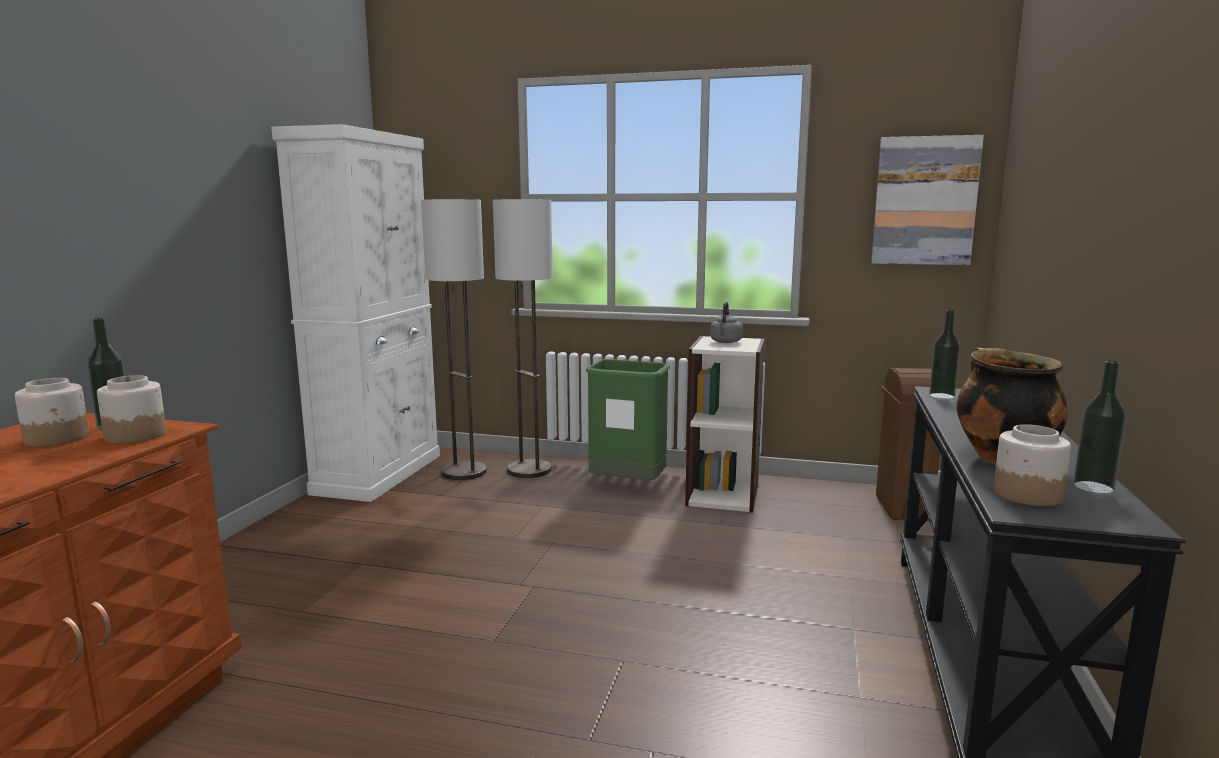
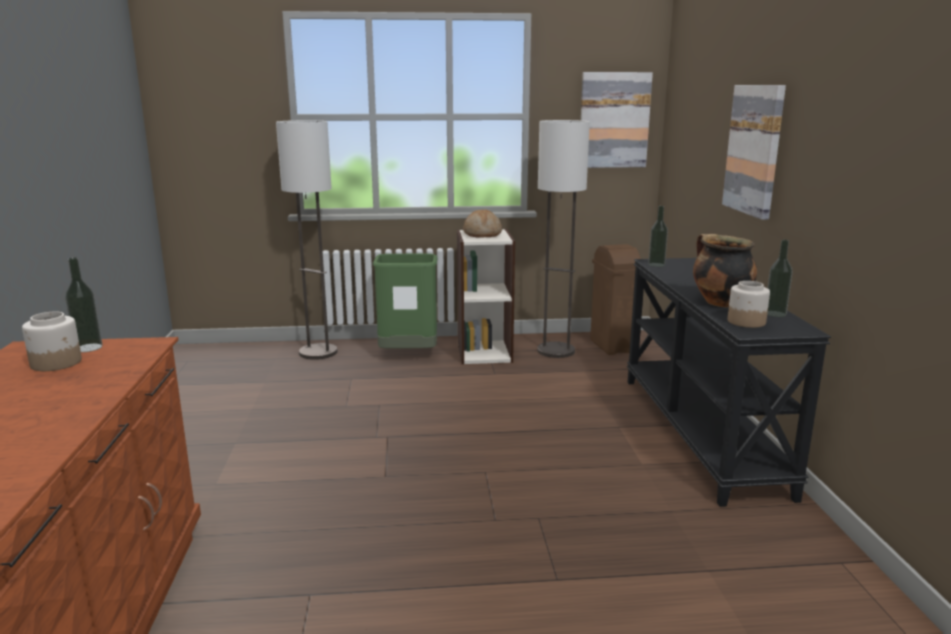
camera: 20 degrees left, 5 degrees up
(135, 435) = (124, 352): jar -> none
(379, 474) = (184, 372): white cabinet -> none
(464, 472) = (262, 361): floor lamp -> floor lamp (556, 351)
(725, 342) = (482, 234): grey kettle -> bread
(1098, 224) = (754, 150): none -> picture

